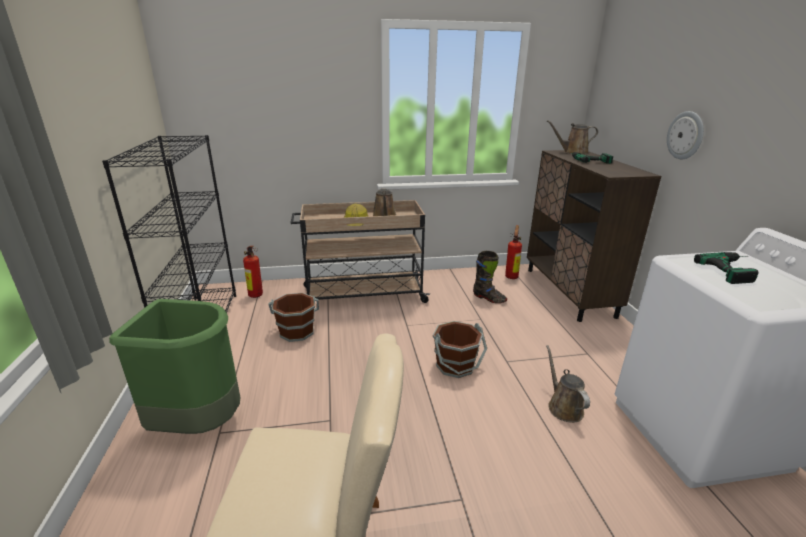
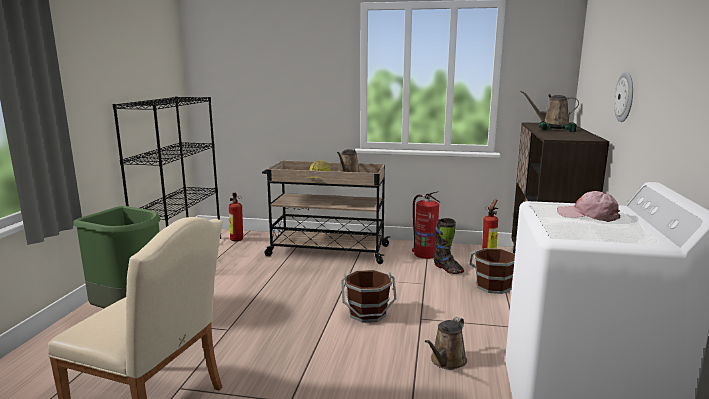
camera: 20 degrees right, 10 degrees down
(296, 331) = (249, 268): brown bucket -> brown bucket (492, 286)
(457, 284) = (424, 254): none -> fire extinguisher
(563, 406) = (446, 361): brown watering can -> brown watering can turned 150 degrees counterclockwise
(736, 270) = (587, 215): power drill -> pink cap

